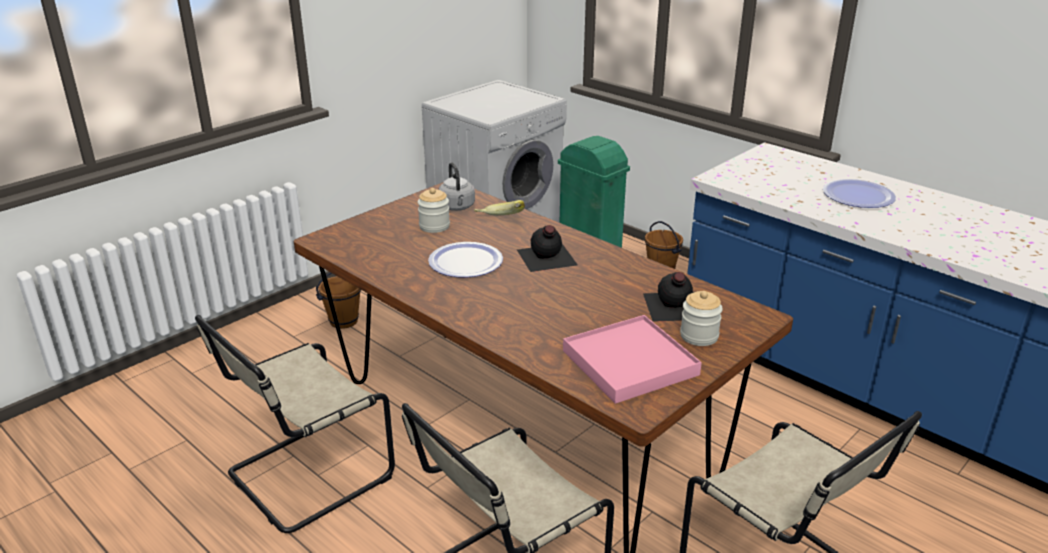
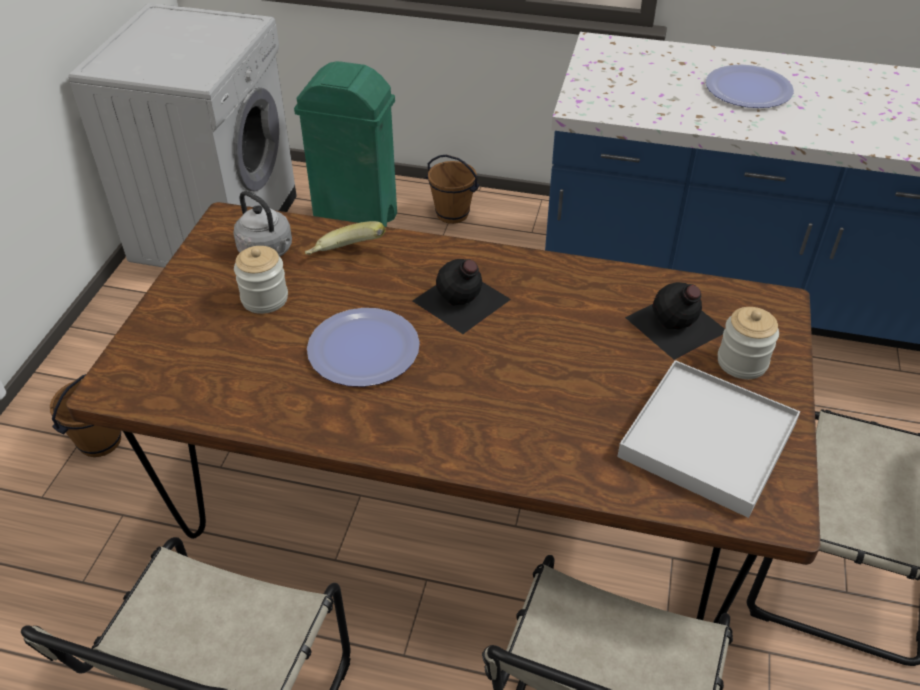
camera: 30 degrees left, 15 degrees up
(630, 363) = (708, 440): pink tray -> white tray

